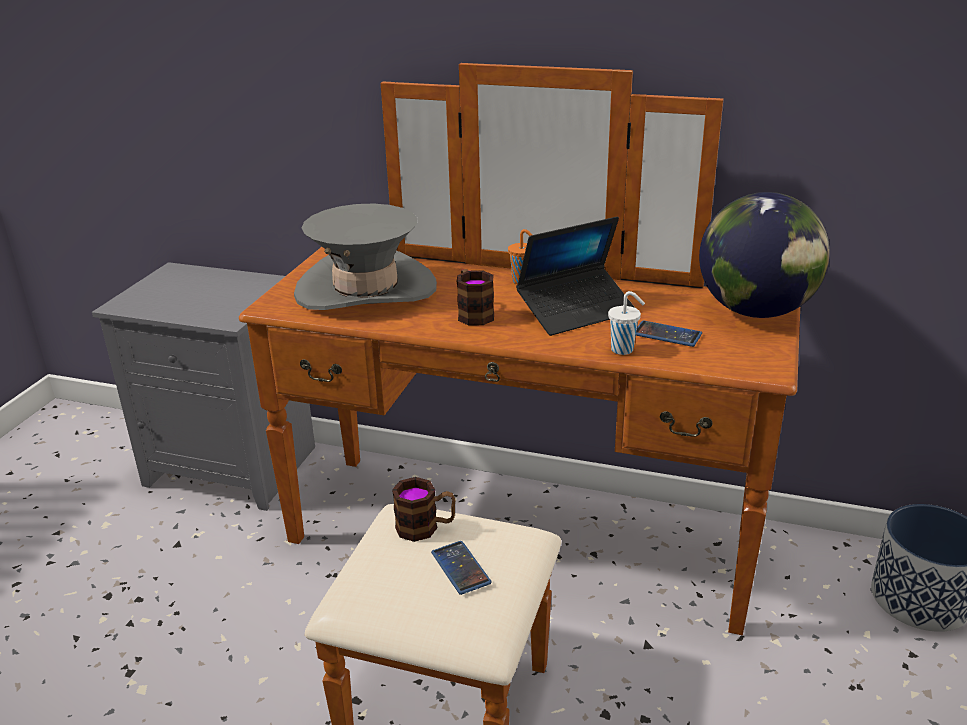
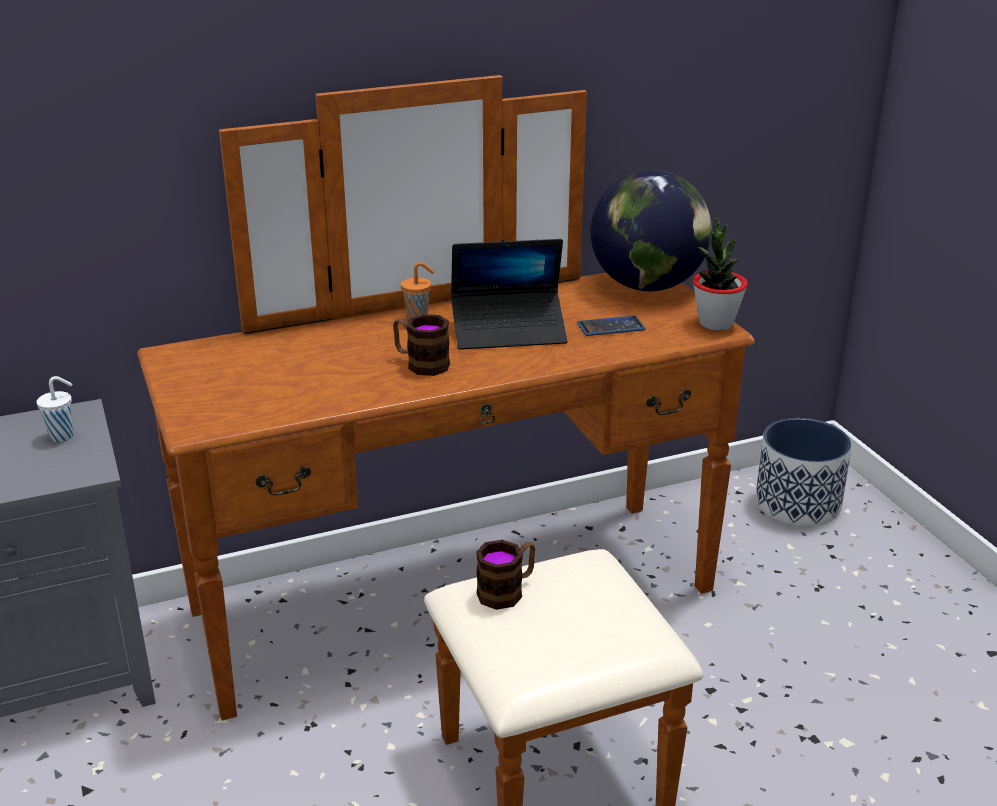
camera: 40 degrees left, 0 degrees up
(365, 289) = (273, 376): grey hat -> none
(461, 568) = (581, 606): phone -> none
(576, 311) = (509, 331): laptop -> laptop turned 60 degrees clockwise
(623, 350) = (597, 351): white cup -> white cup (63, 436)
(772, 363) = (715, 323): none -> potted plant

